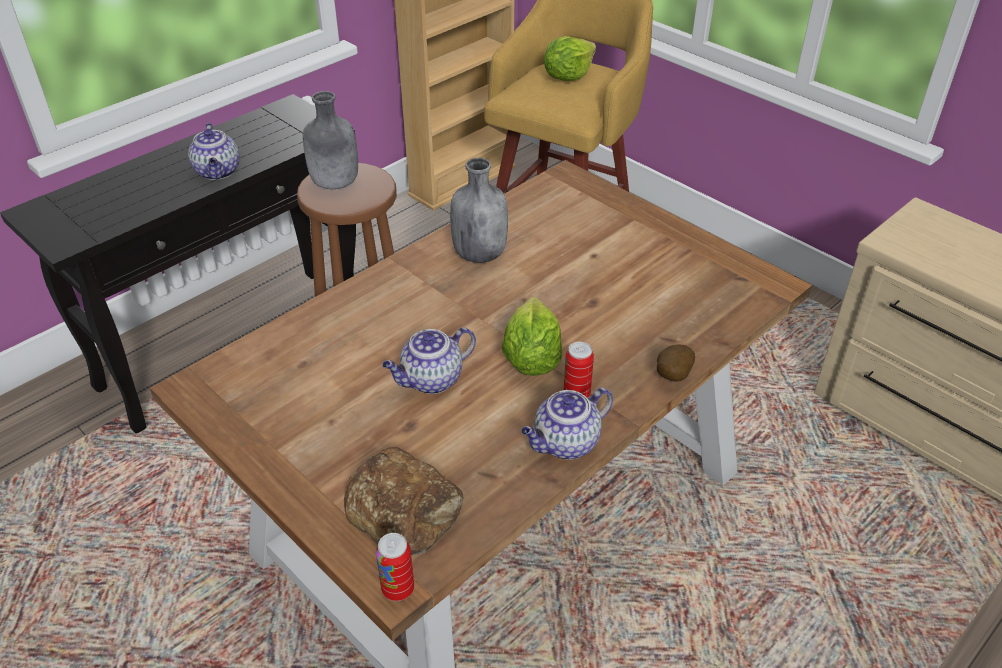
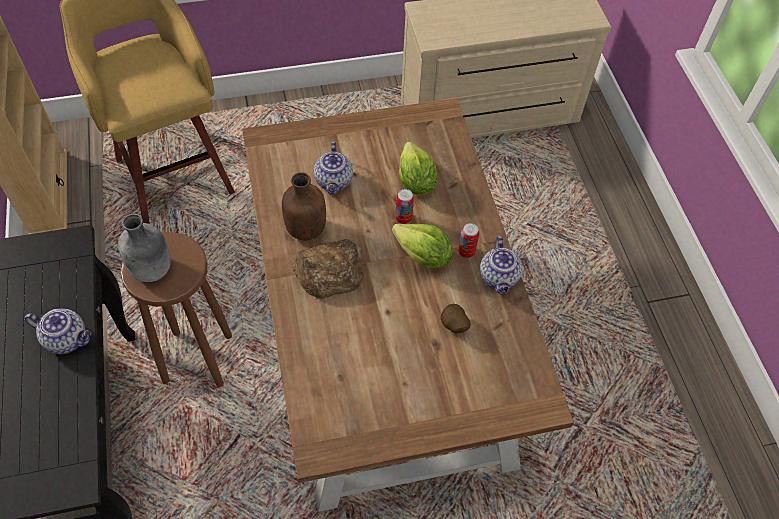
camera: 60 degrees left, 15 degrees up
(398, 589) = (551, 407): can -> can (403, 218)
(404, 508) = (498, 377): bread -> bread (330, 271)
(431, 380) = (405, 315): teapot -> teapot (334, 182)
(479, 253) = (305, 229): grey bottle -> brown bottle
(568, 76) = (135, 66): lettuce -> lettuce (415, 182)
(671, 376) = (482, 202): potato -> potato (453, 326)

